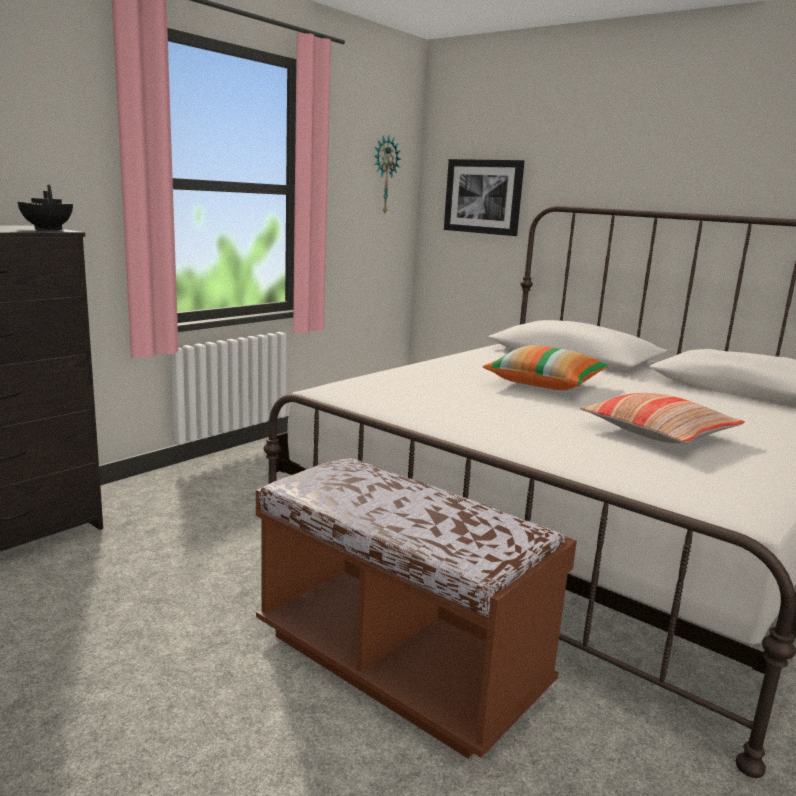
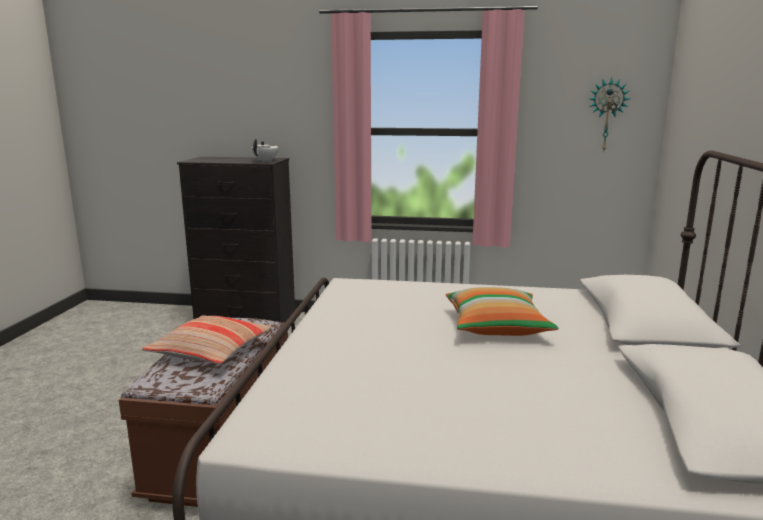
camera: 60 degrees right, 0 degrees up
(48, 229) = (266, 161): black teapot -> white teapot
(483, 196) = (689, 136): picture -> none
(658, 432) = (421, 386): pillow -> pillow (211, 350)

